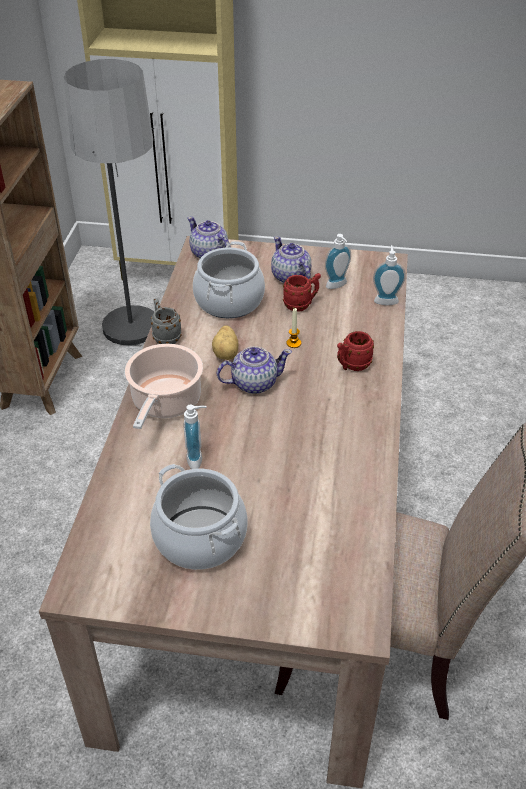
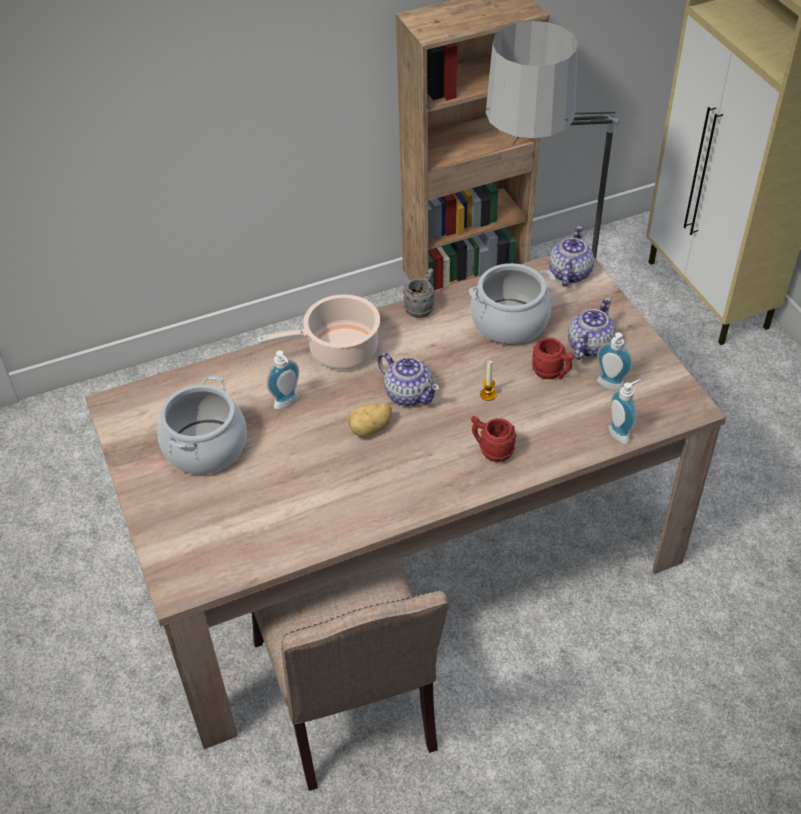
camera: 60 degrees right, 5 degrees up
(226, 353) = (434, 357): potato -> potato (371, 429)

